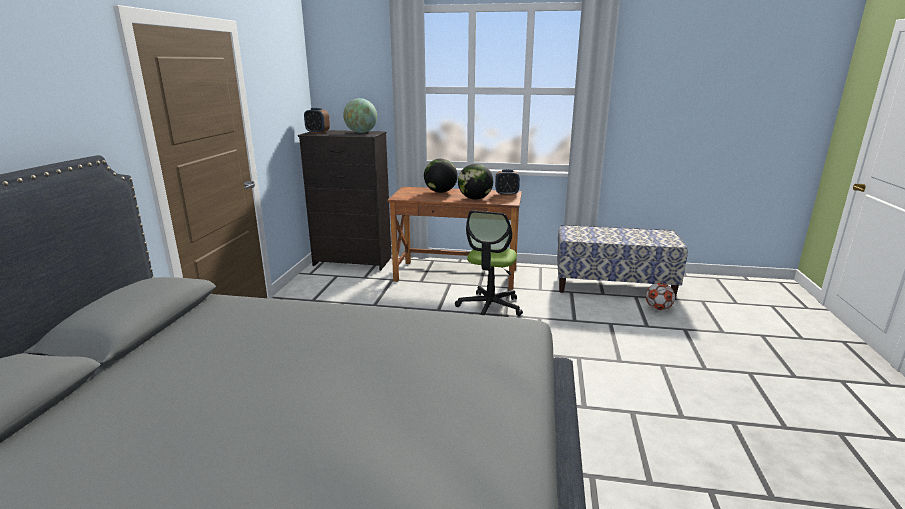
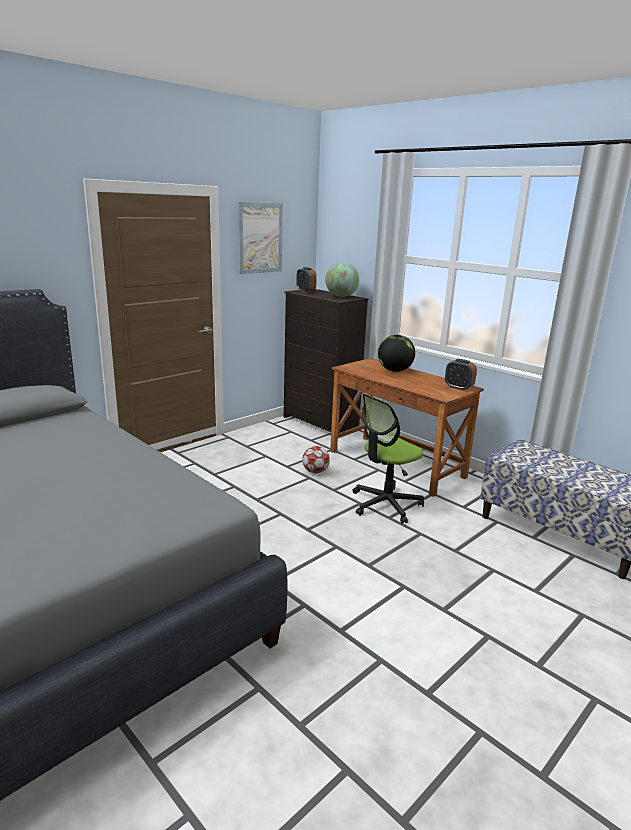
camera: 35 degrees right, 0 degrees up
(272, 79) = (260, 238): none -> picture
(475, 198) = (414, 385): globe -> none
(658, 308) = (582, 579): football -> football (315, 472)

